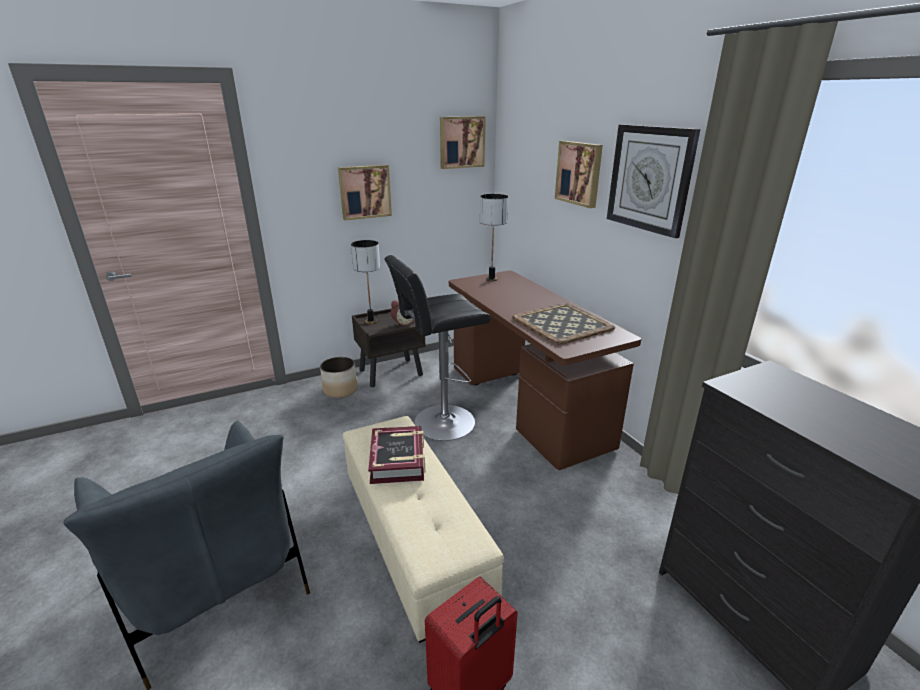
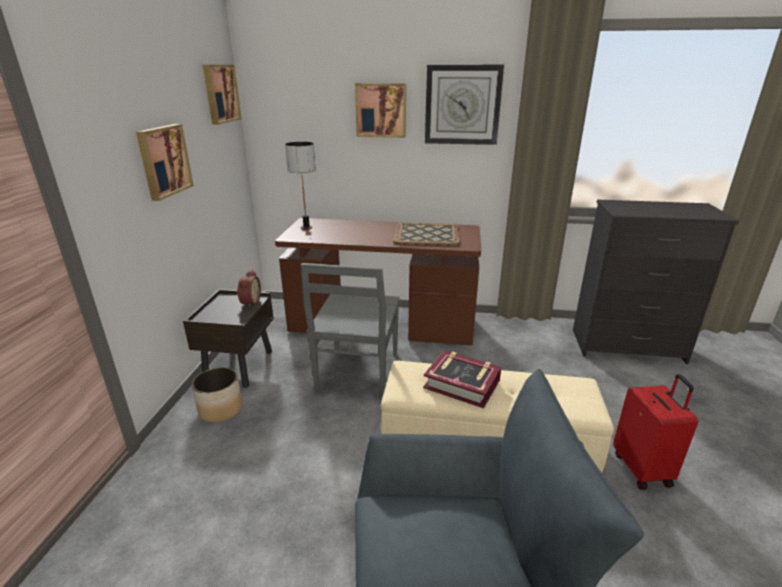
camera: 55 degrees left, 0 degrees up
(371, 321) = (214, 316): table lamp -> none
(440, 423) = (357, 371): black stool -> grey chair

